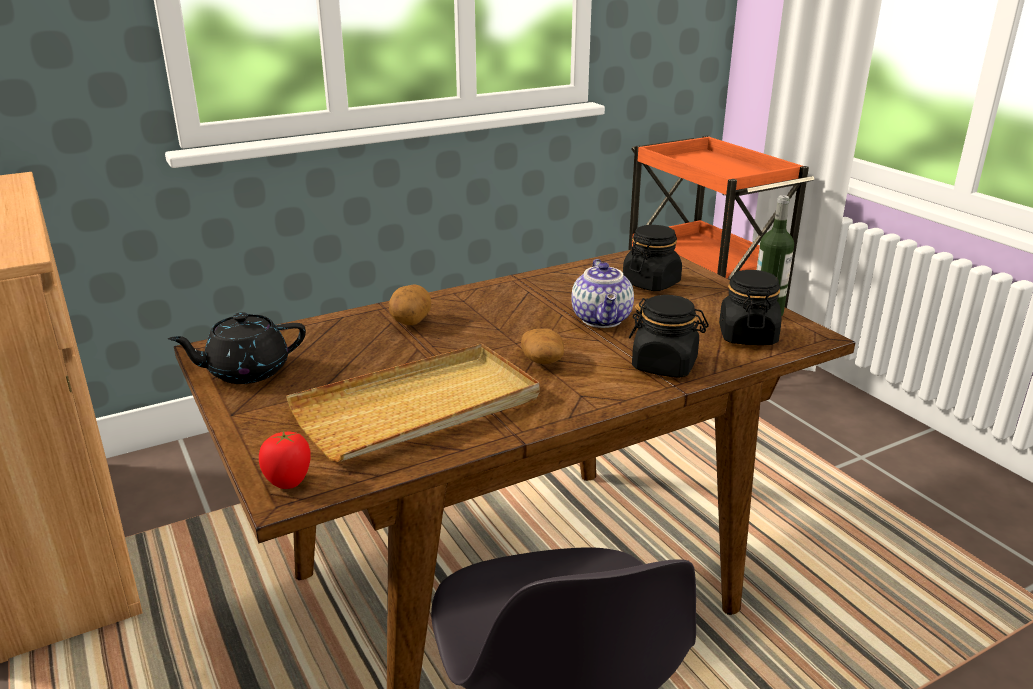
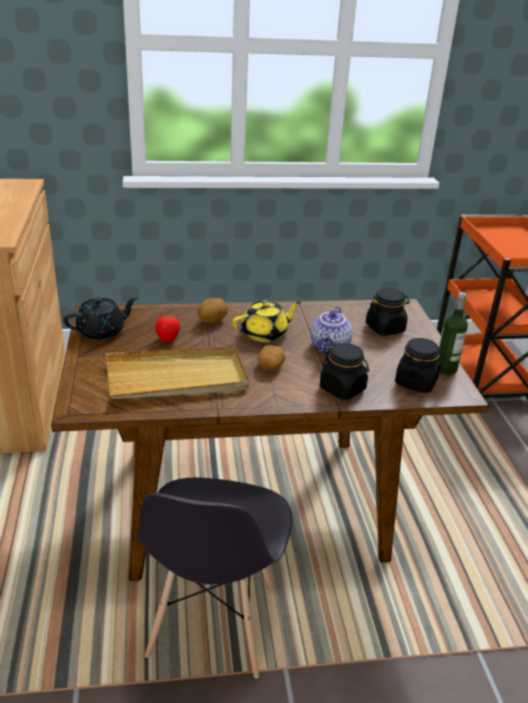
camera: 20 degrees right, 5 degrees up
(246, 371) = (102, 331): black teapot -> black teapot turned 150 degrees clockwise
(289, 483) = (81, 404): tomato -> tomato (168, 340)
(500, 322) = (265, 334): none -> yellow teapot

